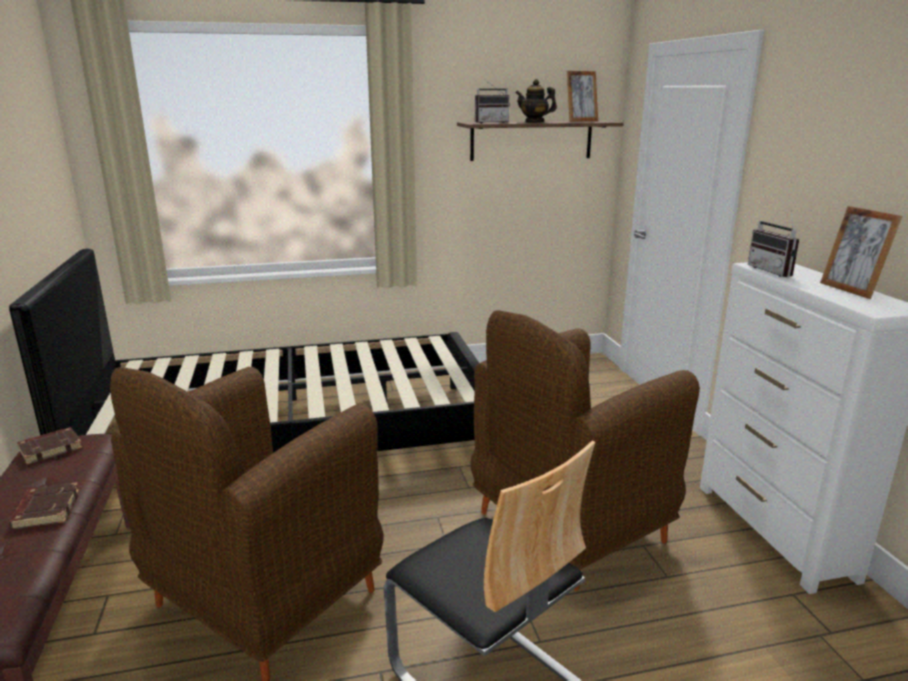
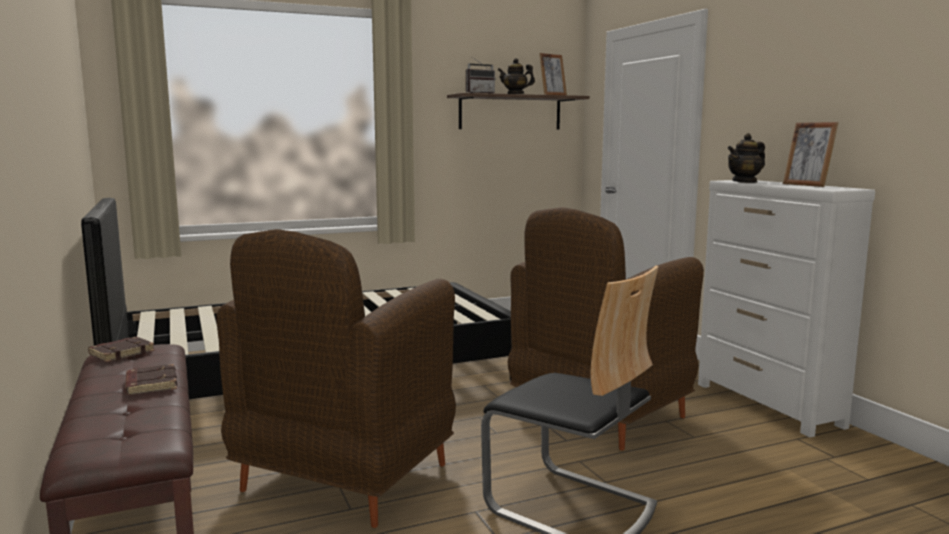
camera: 10 degrees left, 10 degrees down
(774, 271) = (745, 182): radio -> teapot

